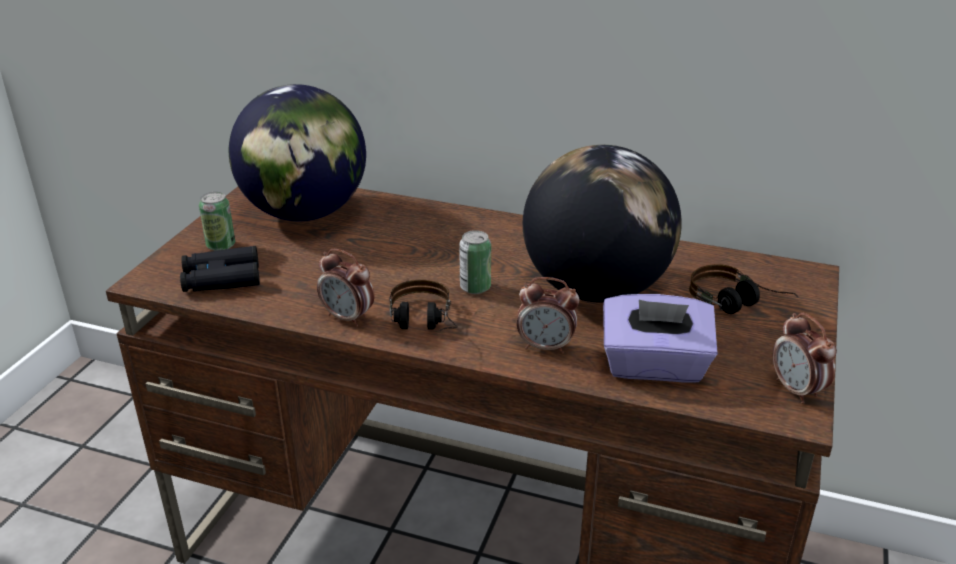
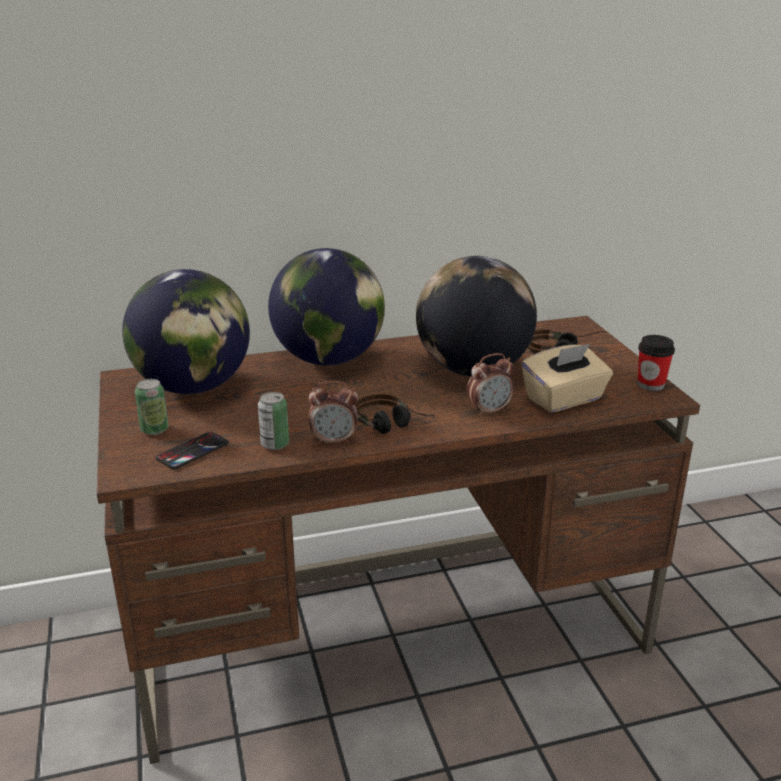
camera: 35 degrees left, 5 degrees down
(221, 279) = (192, 451): black binoculars -> phone
(461, 225) = (328, 360): none -> globe
(475, 287) = (395, 393): can -> can (275, 444)
(654, 366) = (564, 399): purple tissue box -> beige tissue box
(797, 390) = (650, 385): alarm clock -> cup

